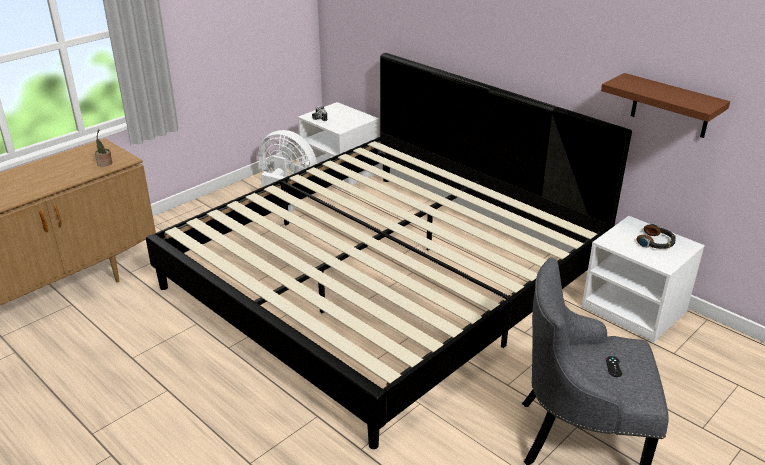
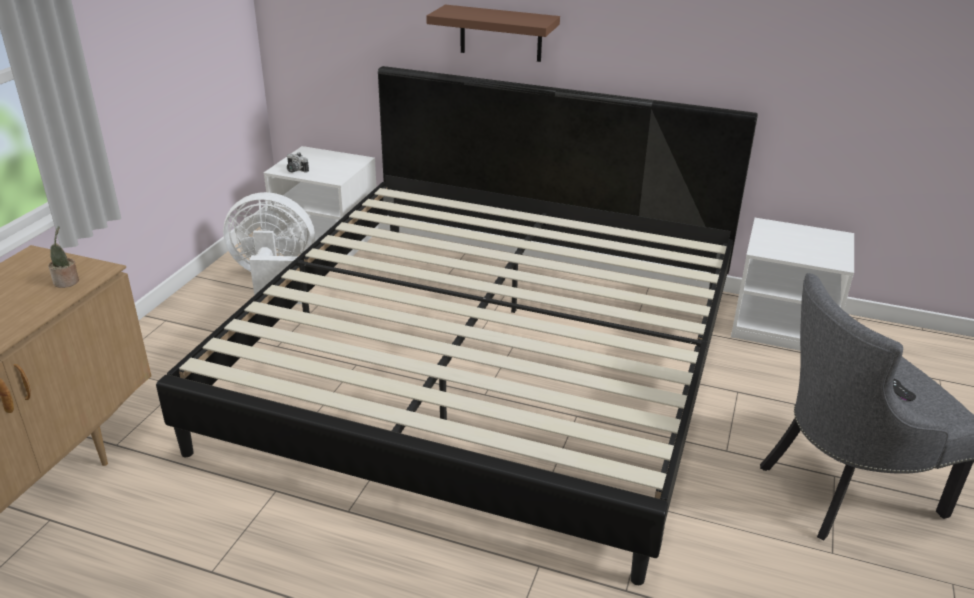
camera: 25 degrees left, 0 degrees up
(656, 242) = (808, 240): headphones -> none
(670, 106) = (805, 77): brown shelf -> brown shelf (501, 33)

